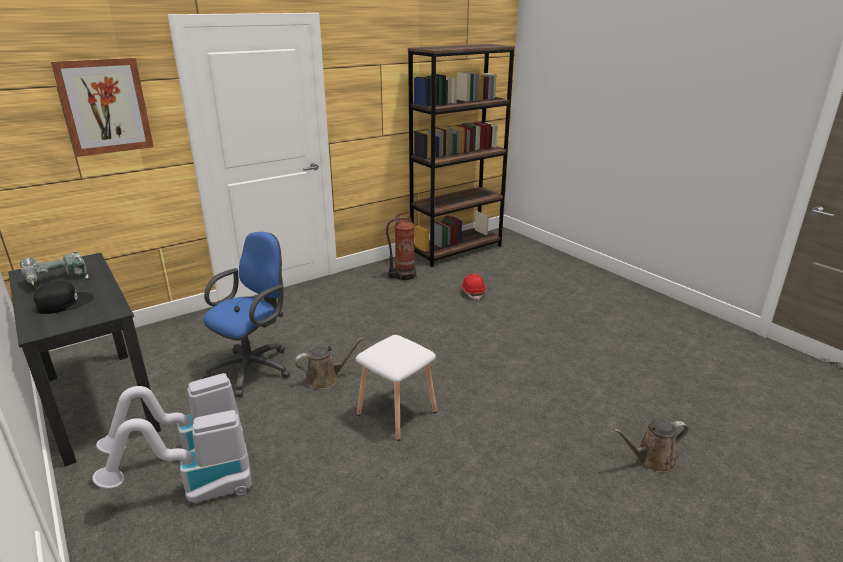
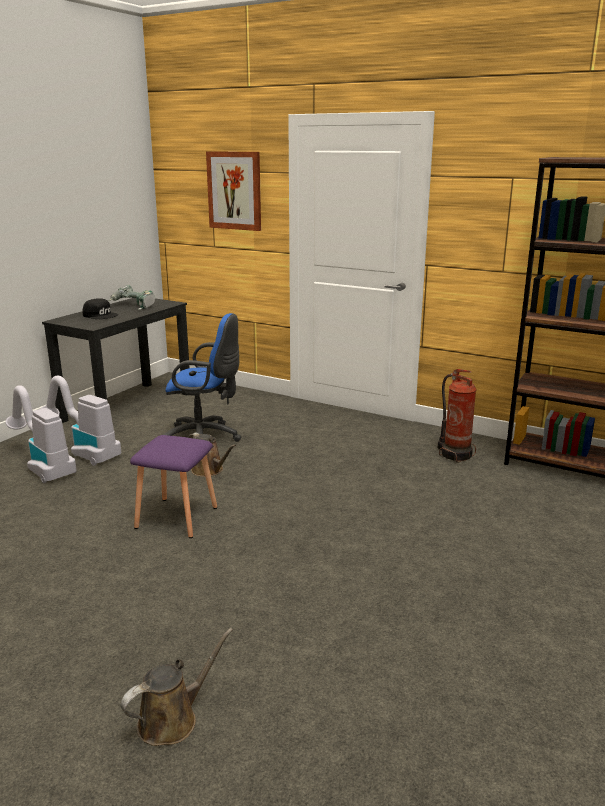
camera: 65 degrees right, 5 degrees down
(395, 412) = (176, 516): white stool -> purple stool
(473, 292) = (471, 505): red hard hat -> none
(651, 460) = (172, 719): brown watering can -> brown watering can turned 90 degrees clockwise

